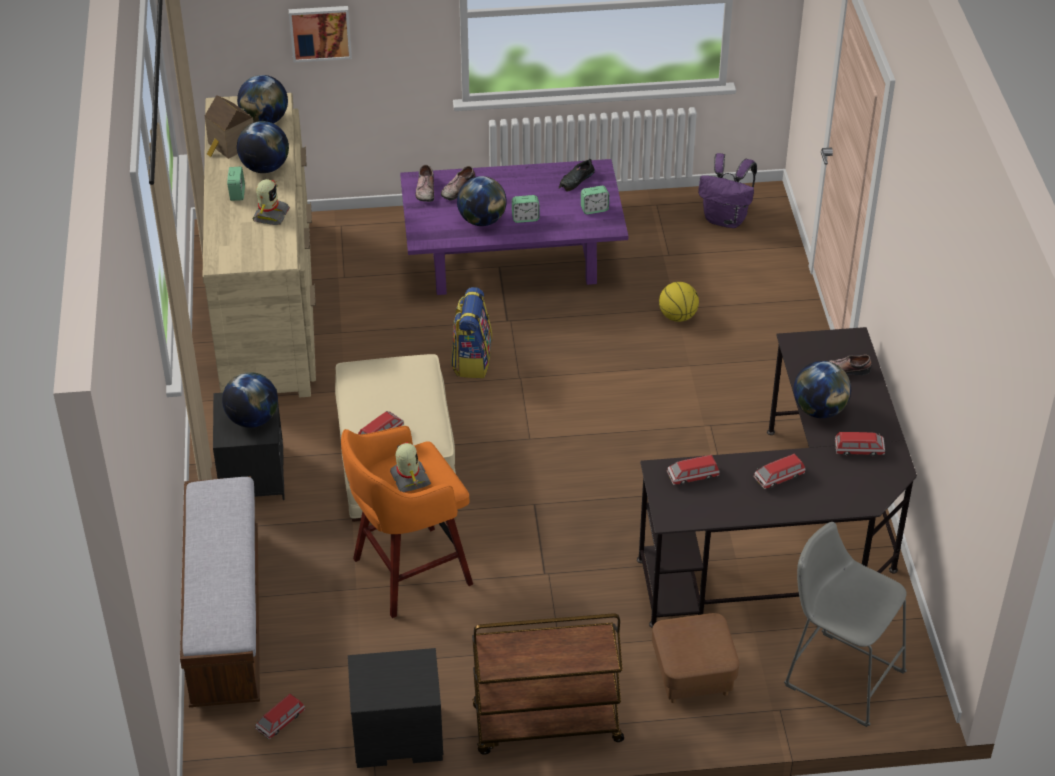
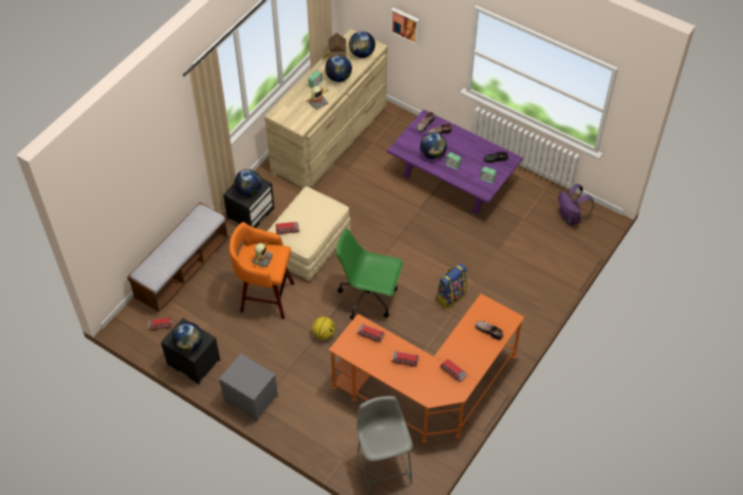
camera: 40 degrees right, 10 degrees up
(471, 360) = (386, 217): backpack -> backpack (450, 296)
(546, 725) = (250, 399): brown cart -> grey nightstand
(567, 477) = (369, 297): none -> green office chair
(677, 316) = (496, 253): basketball -> basketball (324, 334)
(692, 676) = (325, 420): brown ottoman -> none
(788, 539) = (429, 390): black desk -> orange desk
(819, 410) = (457, 342): globe -> globe (189, 345)

